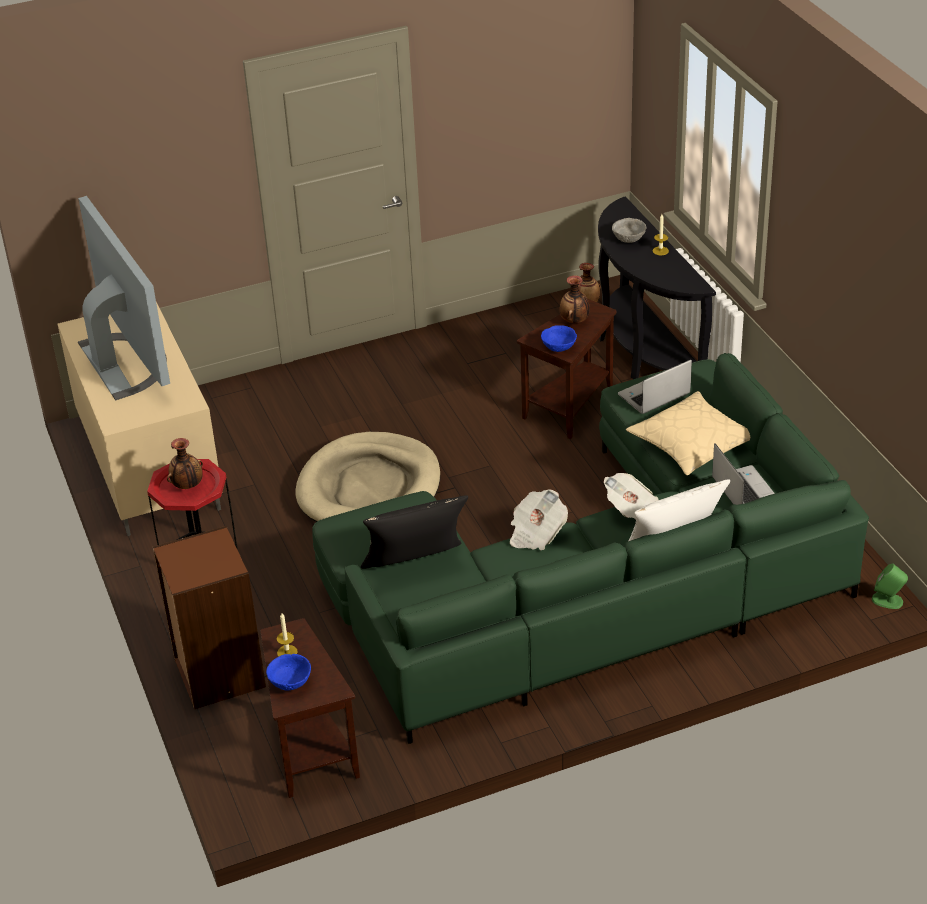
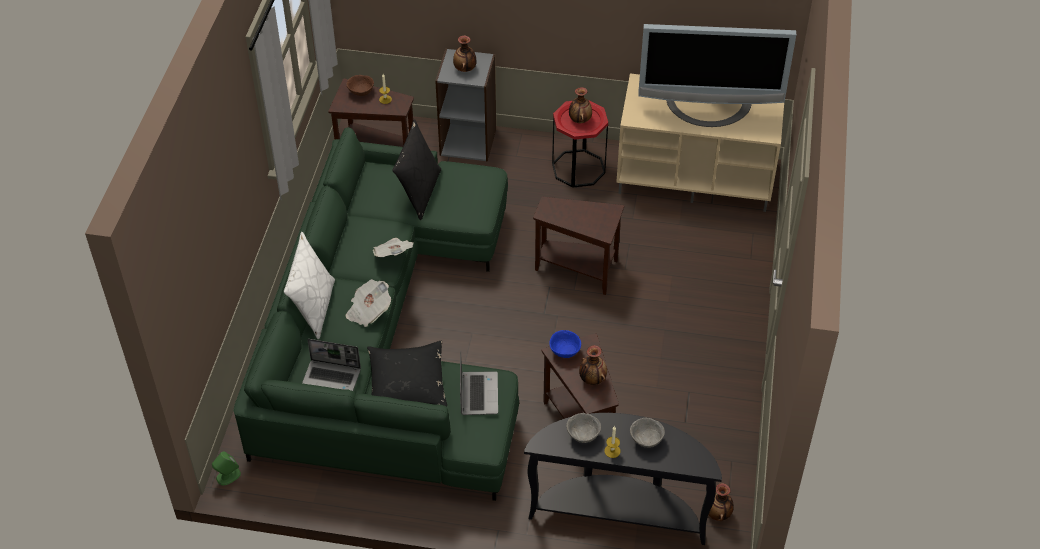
camera: 120 degrees right, 10 degrees up
(205, 557) = (465, 69): none -> vase
(218, 673) = (468, 141): brown bookcase -> grey bookcase
(291, 683) = (361, 92): blue bowl -> brown bowl
(369, 489) = (579, 270): beige dog bed -> brown side table
(662, 270) = (582, 435): none -> grey bowl
(692, 443) = (407, 383): beige pillow -> black pillow

